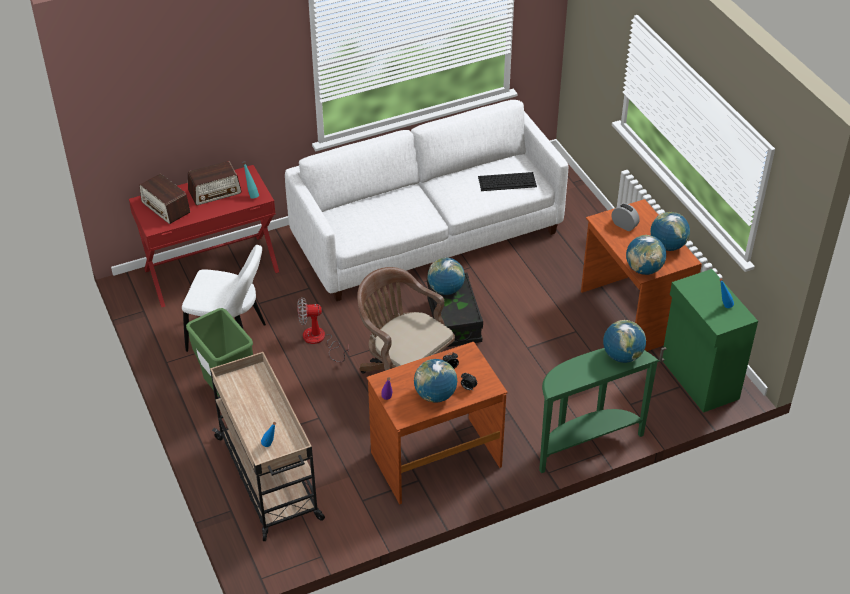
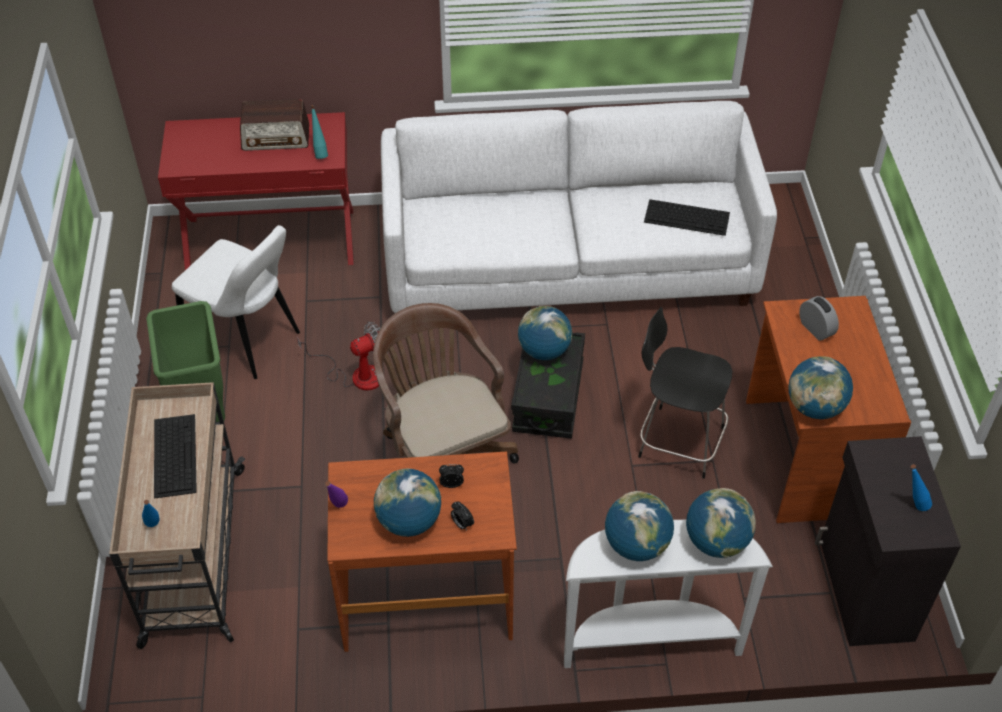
camera: 20 degrees right, 5 degrees up
(166, 208) = (203, 144): radio -> none
(258, 402) = (174, 454): none -> keyboard
(319, 340) = (356, 374): fan -> fan turned 135 degrees clockwise
(549, 325) = (677, 441): none -> black stool
(585, 443) = (649, 640): green console table -> white console table
(667, 246) = (868, 379): globe -> globe (636, 545)
(698, 379) = (864, 590): green cabinet -> black cabinet

